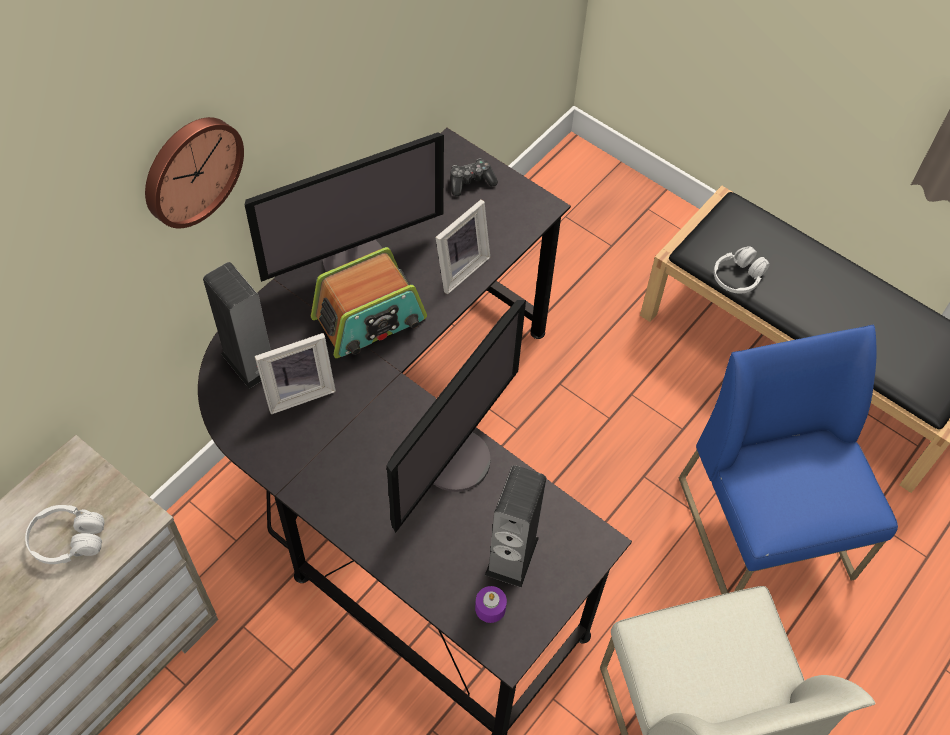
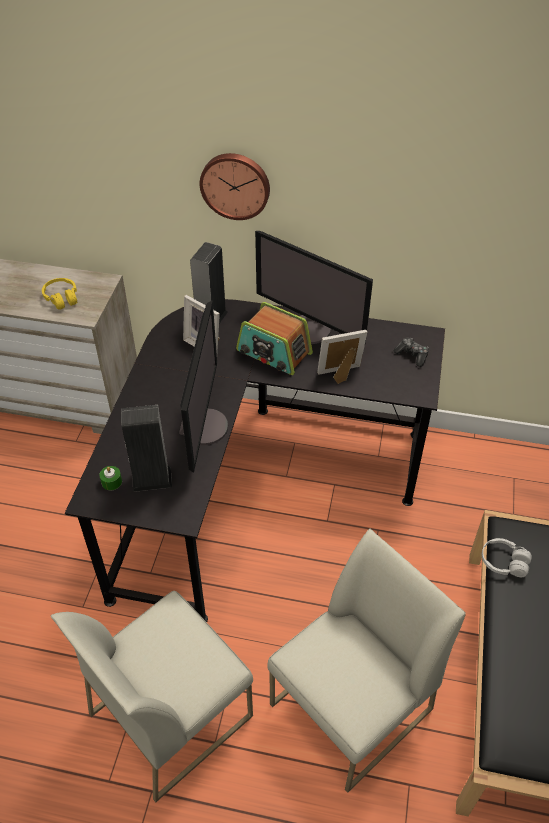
camera: 65 degrees right, 10 degrees down
(68, 540) = (62, 298): white headphones -> yellow headphones
(454, 458) = (203, 426): monitor -> monitor turned 90 degrees counterclockwise
(458, 268) = (341, 375): picture frame -> picture frame turned 150 degrees clockwise
(490, 608) = (111, 482): purple candle -> green candle
(767, 528) = (351, 708): blue chair -> white chair

